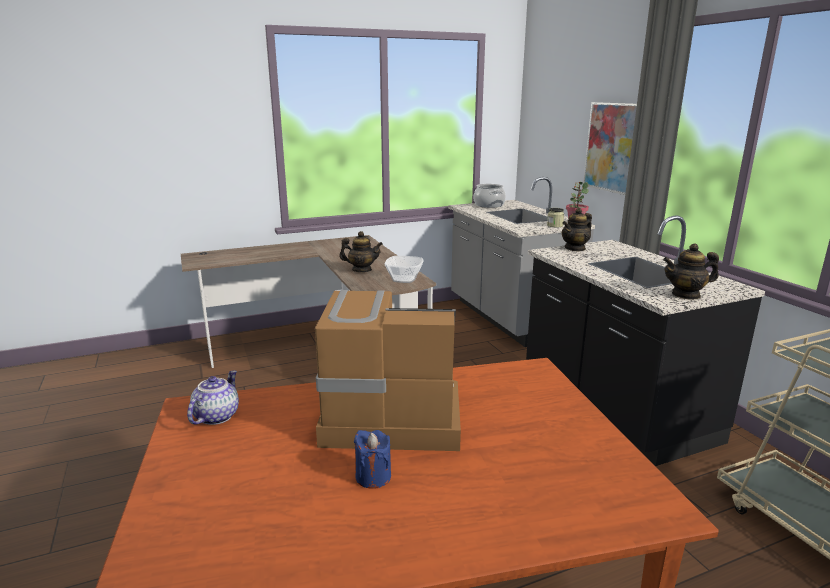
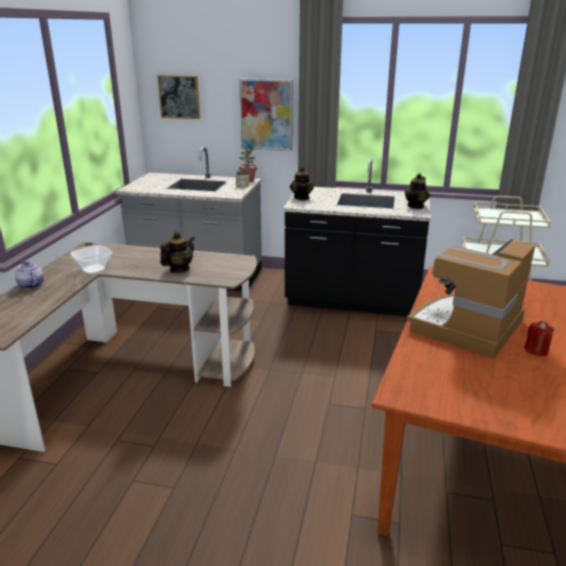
camera: 55 degrees left, 5 degrees up
(216, 416) = (424, 385): teapot -> teapot (30, 285)
(373, 477) = (536, 350): blue candle -> red candle
(403, 279) = (229, 262): bowl -> bowl (93, 269)
(489, 205) = (148, 182): cooking pot -> none
(545, 122) = (179, 97): none -> picture

